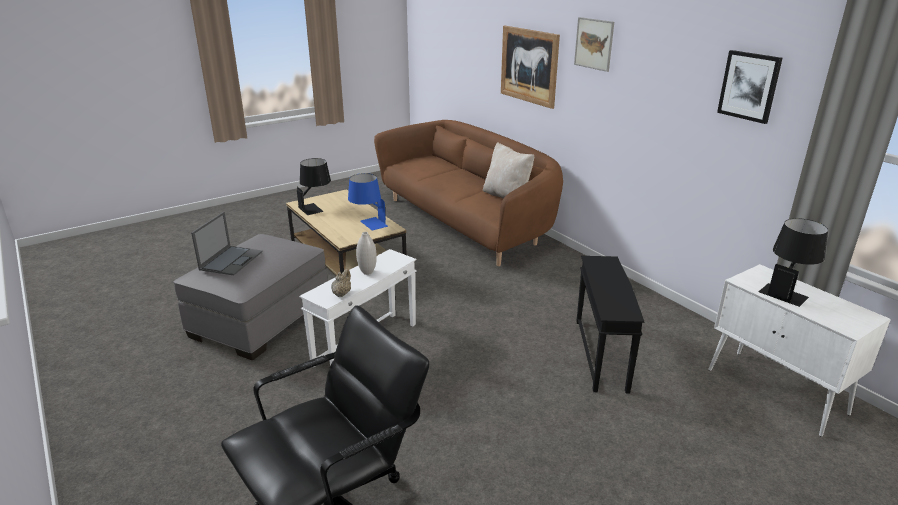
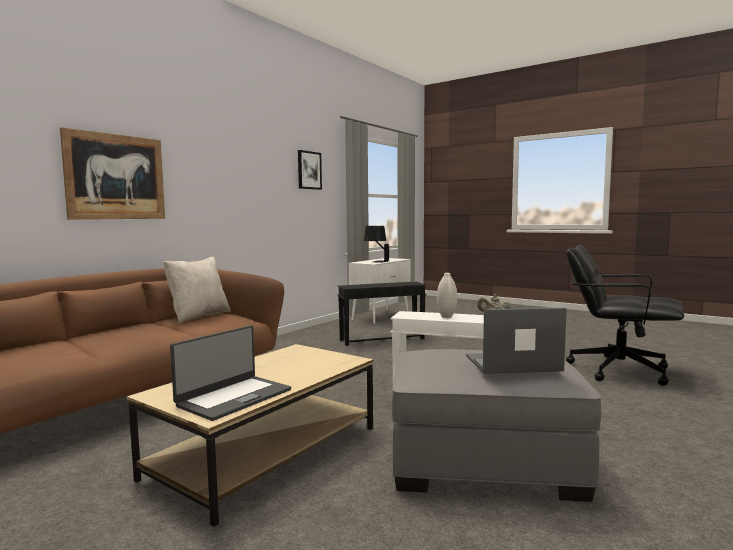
camera: 110 degrees left, 20 degrees down
(316, 207) = (233, 397): black table lamp -> laptop
(368, 225) = (292, 358): blue table lamp -> none
(594, 44) = (201, 148): picture -> none

